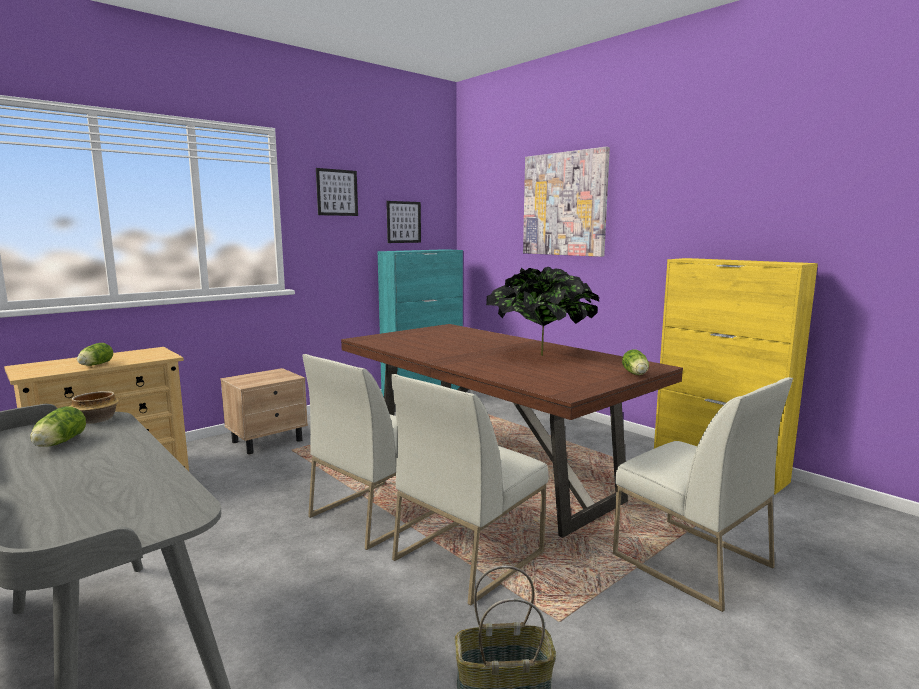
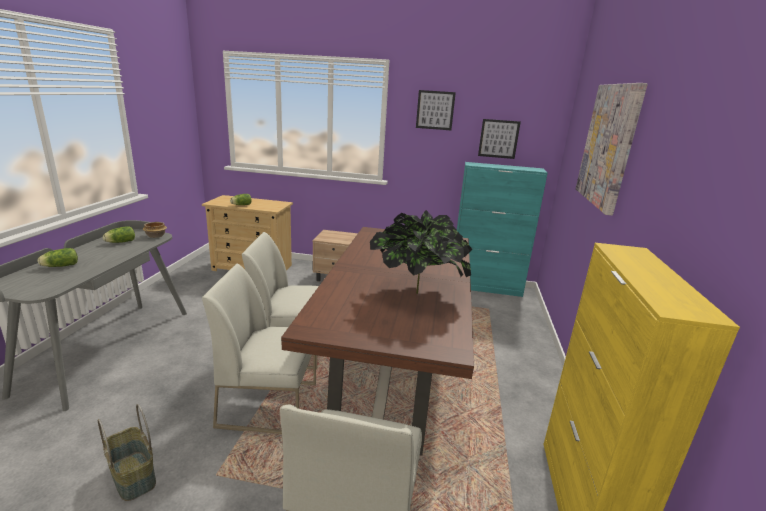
camera: 50 degrees right, 10 degrees up
(636, 374) = (407, 346): lettuce -> lettuce (59, 266)

